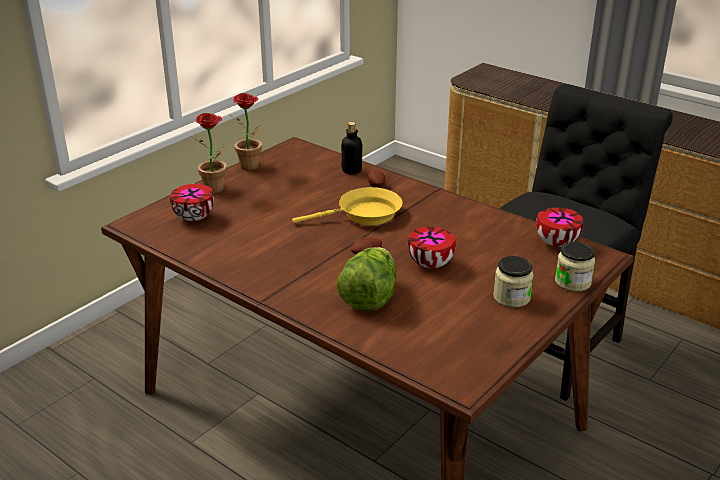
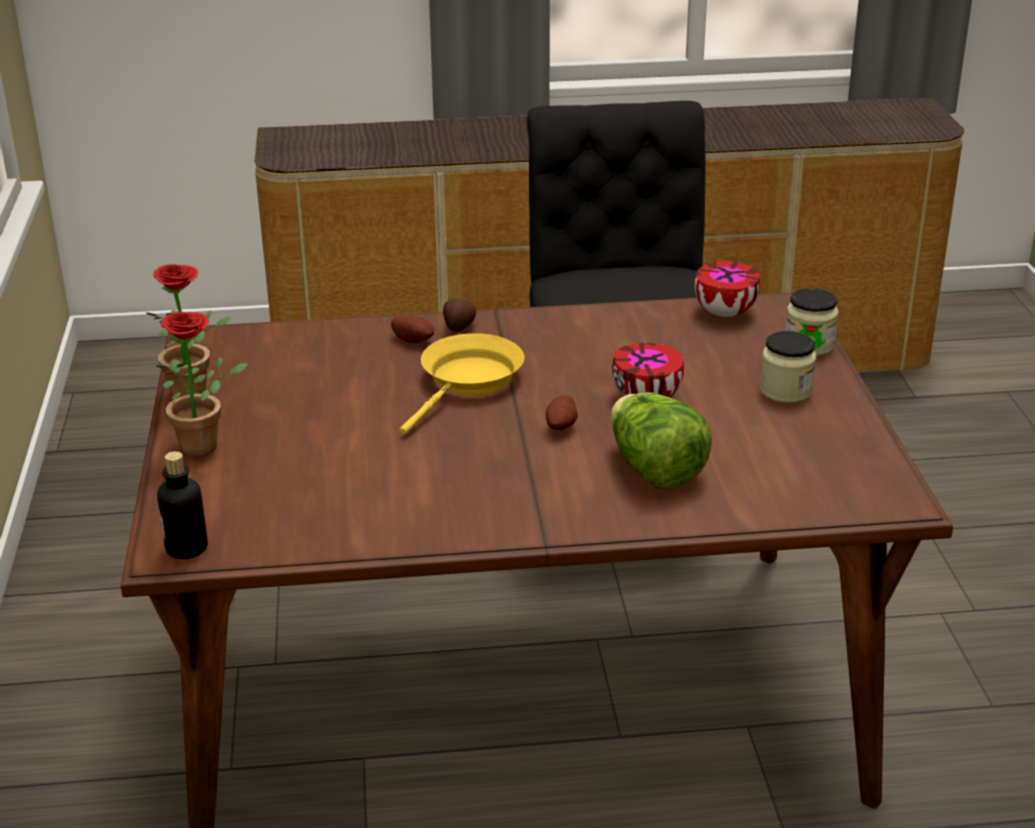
camera: 45 degrees left, 0 degrees up
(195, 217) = (248, 496): bowl -> none
(351, 170) = (346, 336): bottle -> bottle (187, 548)
(406, 189) = (458, 327): none -> potato

